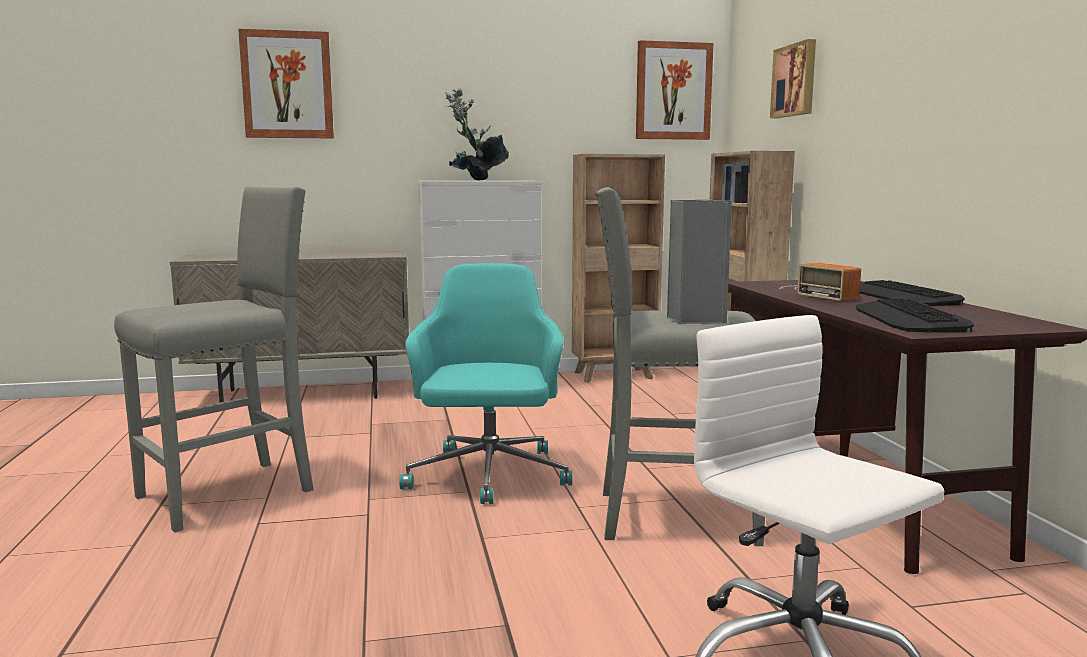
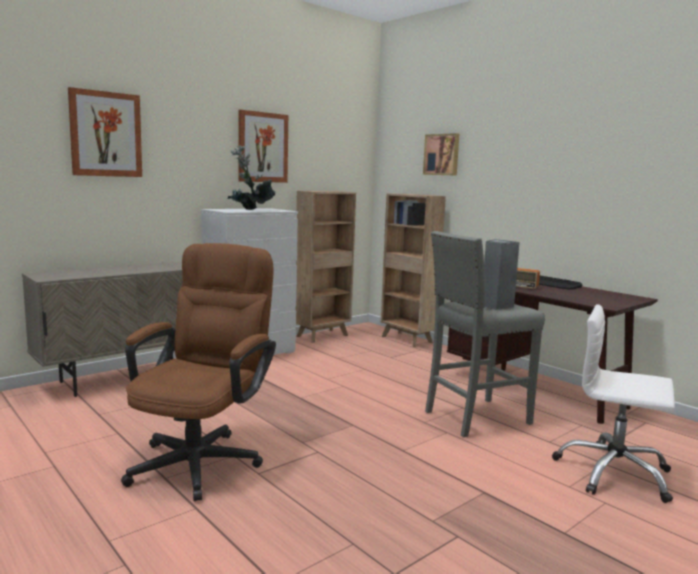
camera: 30 degrees left, 0 degrees up
(230, 493) = (202, 458): grey stool -> brown office chair
(488, 476) = (350, 413): turquoise office chair -> none
(673, 91) = (349, 150): picture -> picture (262, 147)
(908, 319) = (586, 298): keyboard -> none

